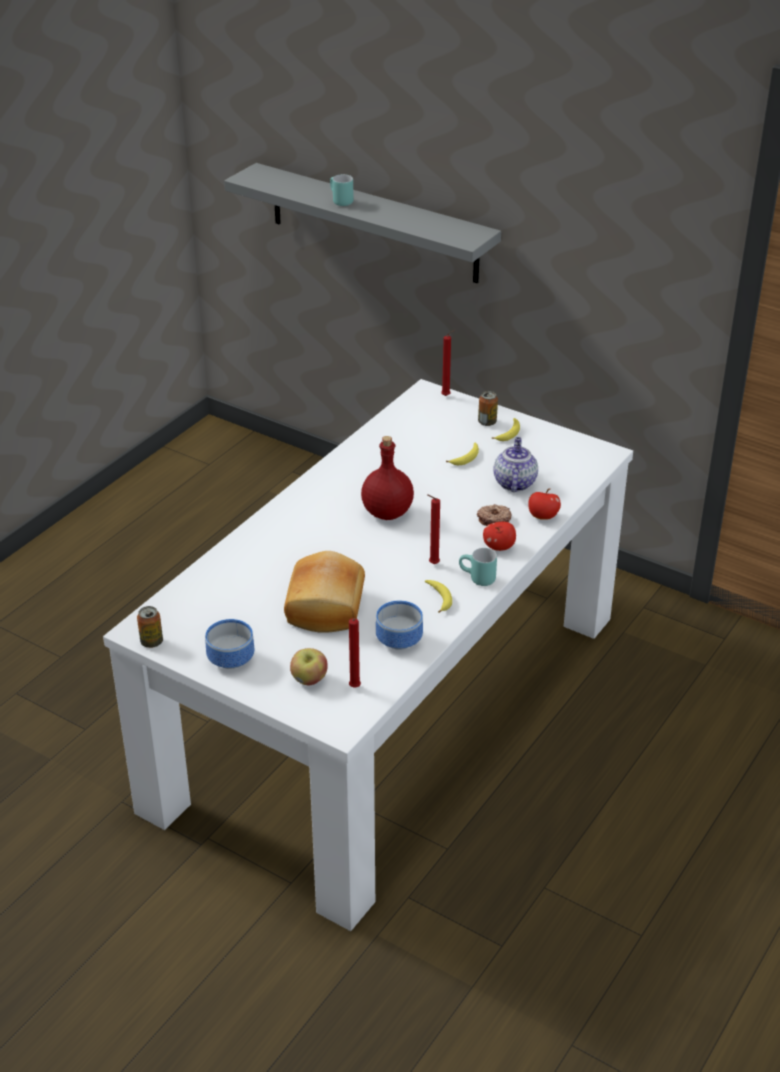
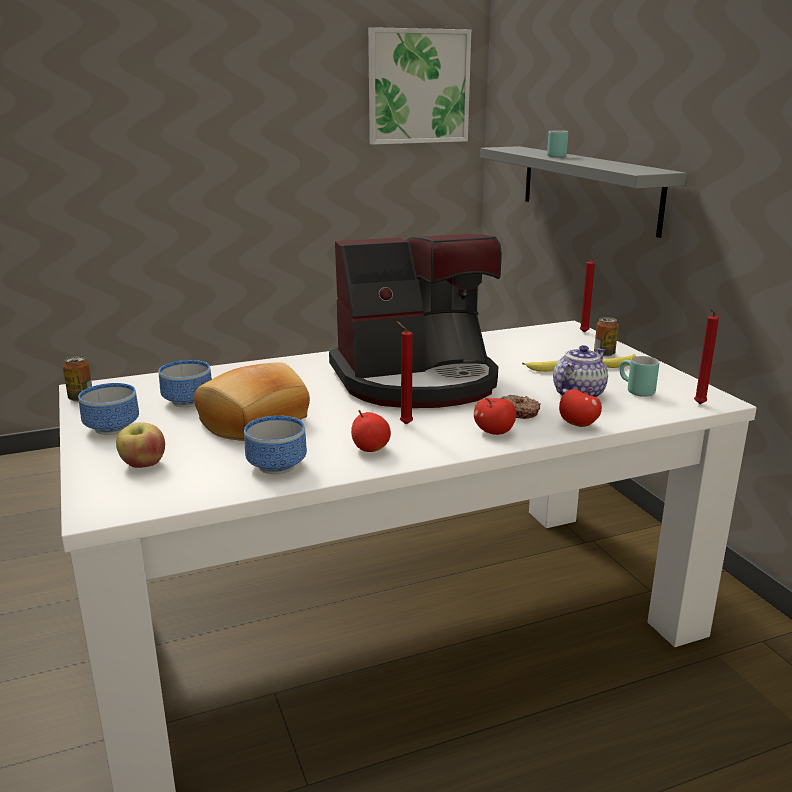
camera: 35 degrees right, 15 degrees down
(120, 110) = (418, 87): none -> picture
(246, 607) = (190, 401): none -> bowl
(354, 688) = (168, 486): red candle -> red candle (698, 405)
(387, 512) = (417, 381): red bottle -> coffee machine
(439, 598) = (370, 449): banana -> apple
(477, 579) = (432, 448): turquoise mug -> turquoise mug (634, 391)

